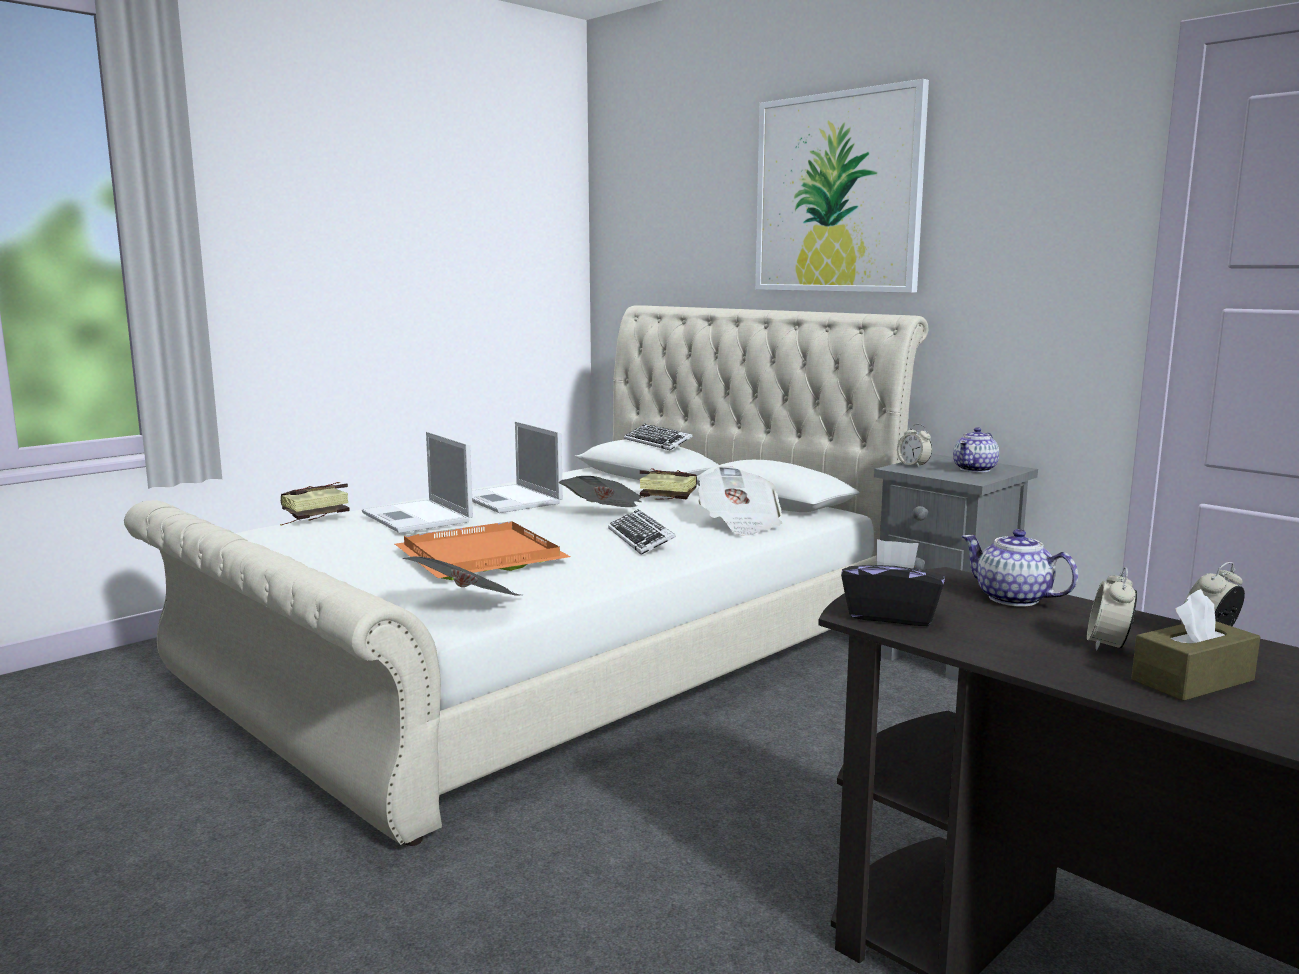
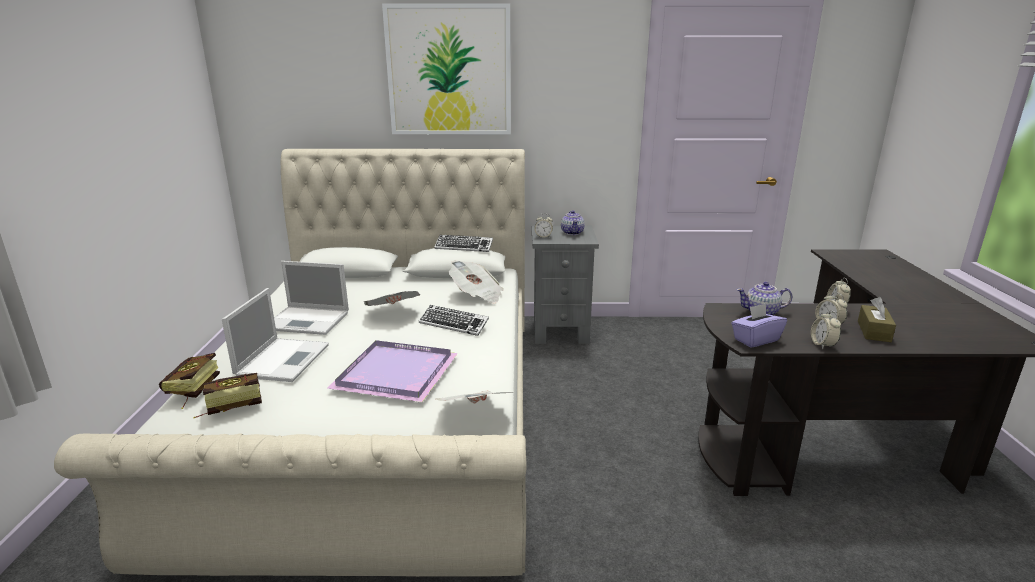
camera: 45 degrees left, 10 degrees up
(418, 518) = (283, 359): laptop -> laptop turned 90 degrees counterclockwise
(479, 557) = (397, 375): orange tray -> purple tray
(657, 443) = (354, 249): keyboard -> keyboard (464, 247)
(662, 498) = (396, 288): book -> book (228, 406)
(891, 615) = (755, 339): black tissue box -> purple tissue box
(1003, 656) = (822, 345): none -> alarm clock

